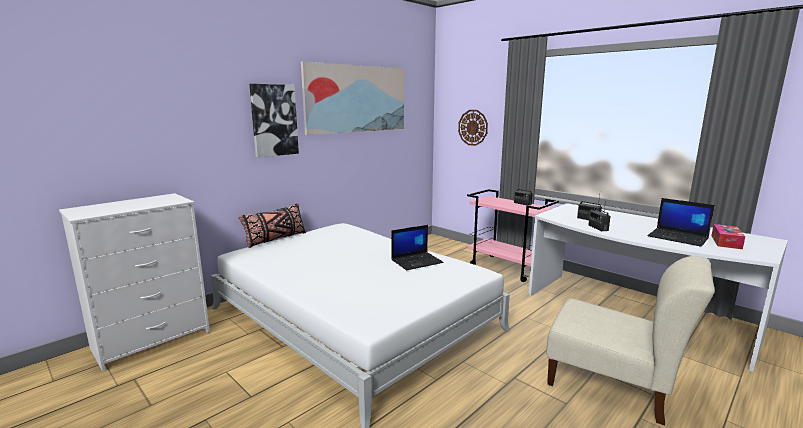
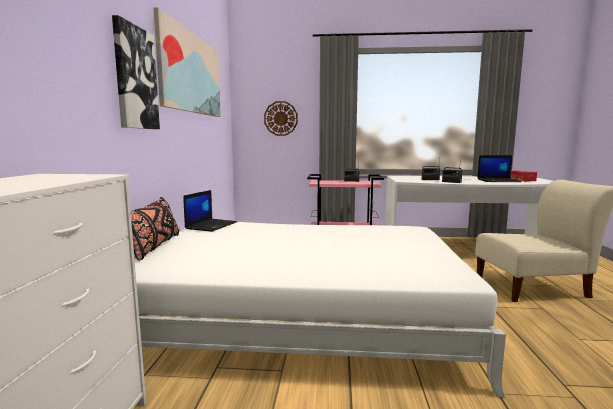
camera: 40 degrees left, 5 degrees down
(417, 261) = (355, 231): laptop -> laptop (211, 225)

